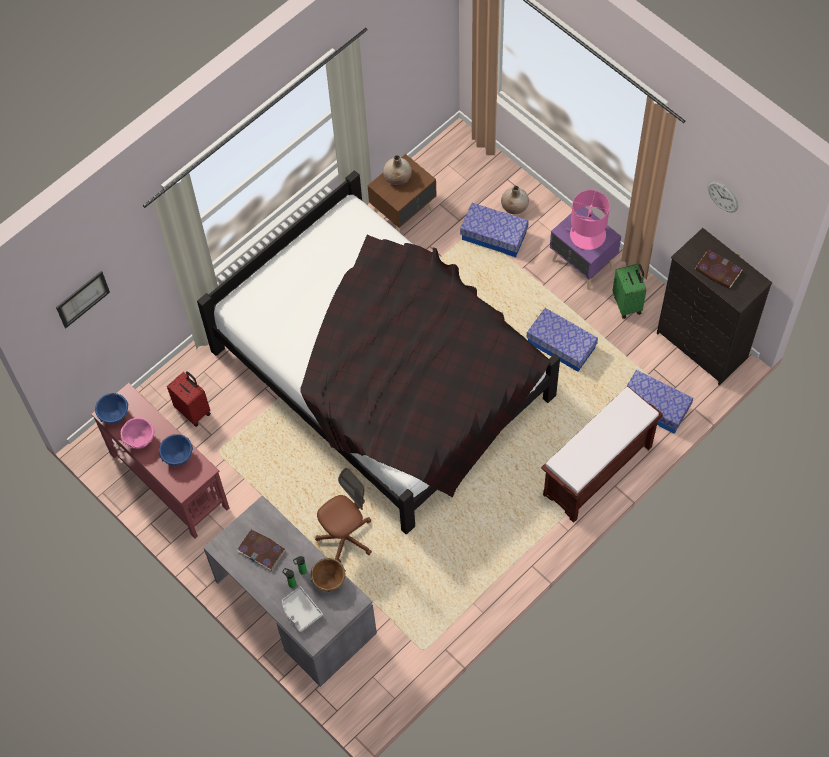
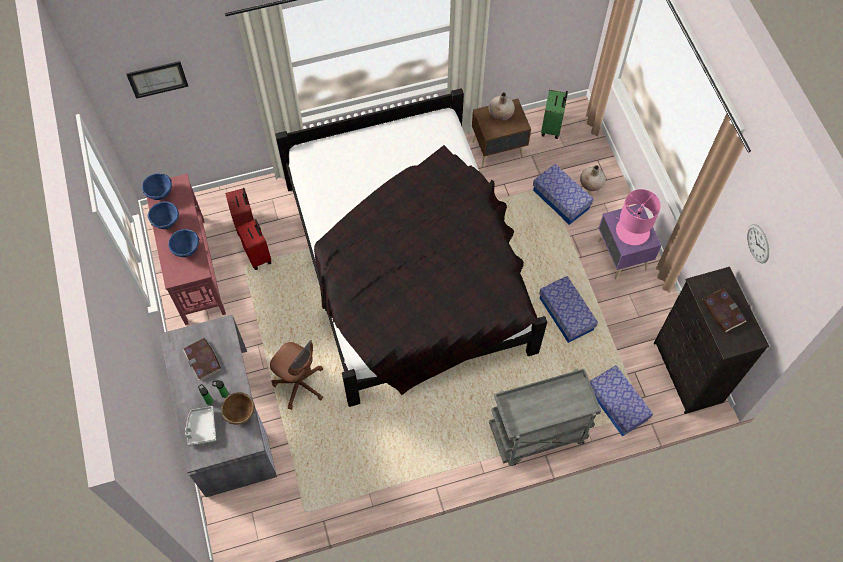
camera: 25 degrees right, 0 degrees up
(140, 439) = (166, 222): pink bowl -> blue bowl
(227, 435) = (259, 256): none -> red suitcase
(346, 538) = (300, 384): brown office chair -> brown office chair turned 45 degrees clockwise
(597, 472) = (536, 435): brown bench -> grey cart
(628, 304) = (642, 306): green suitcase -> green suitcase (552, 128)

